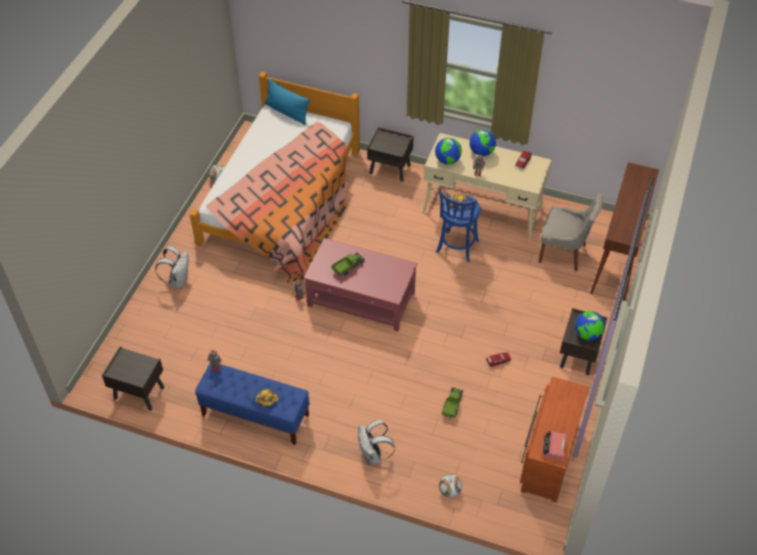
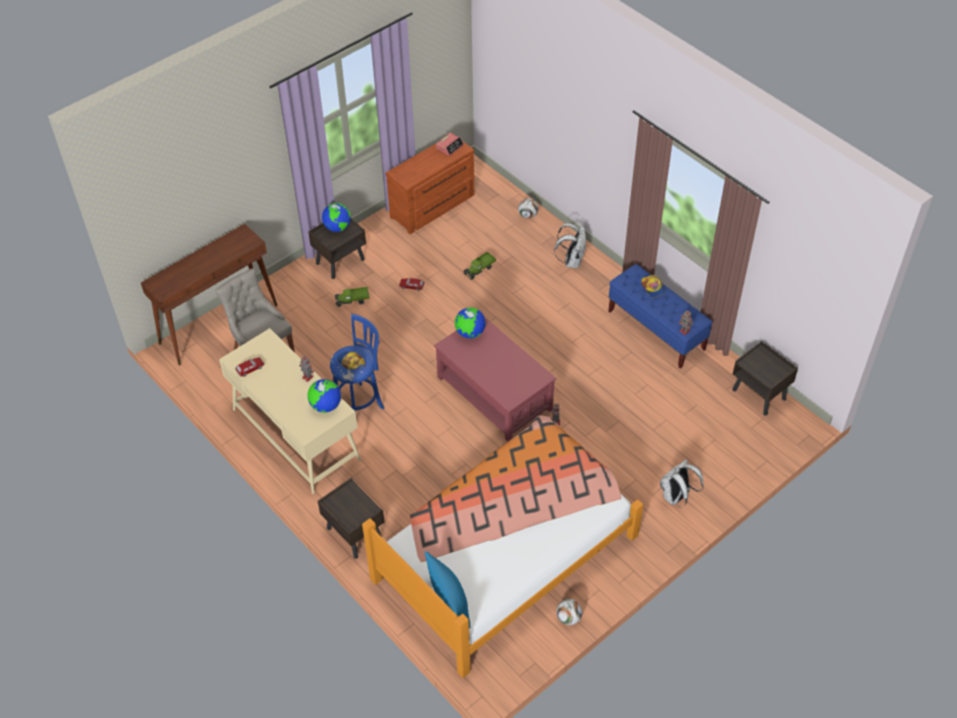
camera: 150 degrees left, 0 degrees up
(348, 267) = (504, 369): toy truck -> toy truck (352, 300)
(481, 152) = (281, 399): globe -> globe (470, 333)

